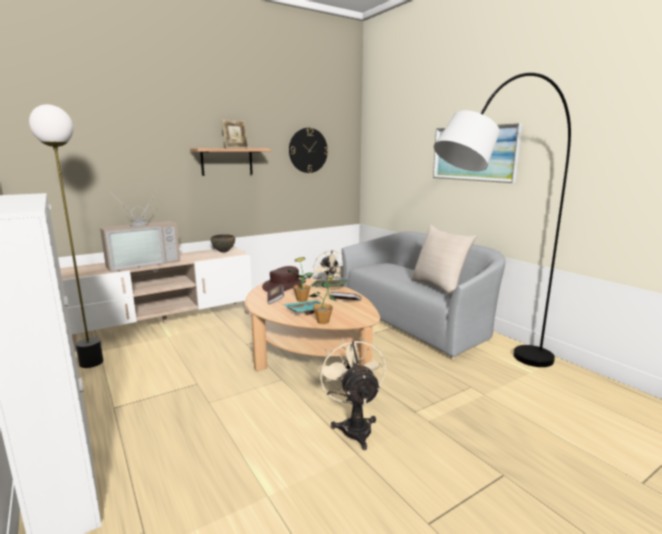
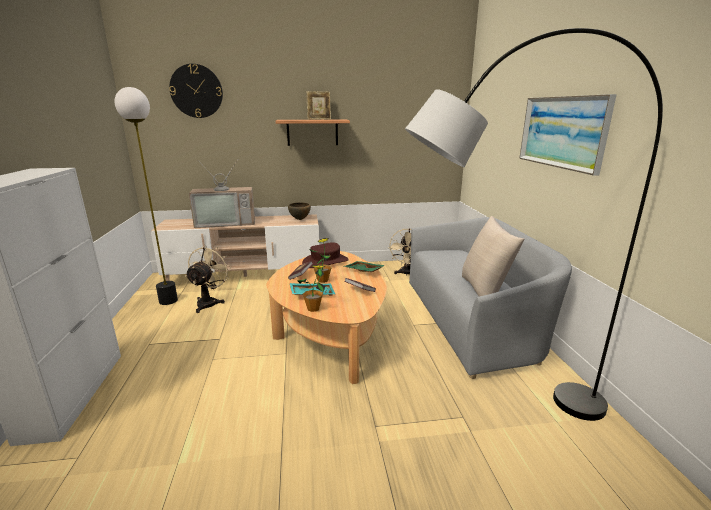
camera: 25 degrees right, 5 degrees up
(308, 150) = (401, 121): wall clock -> wall clock (196, 91)
(354, 426) = (304, 422): beige fan -> beige fan (209, 302)

